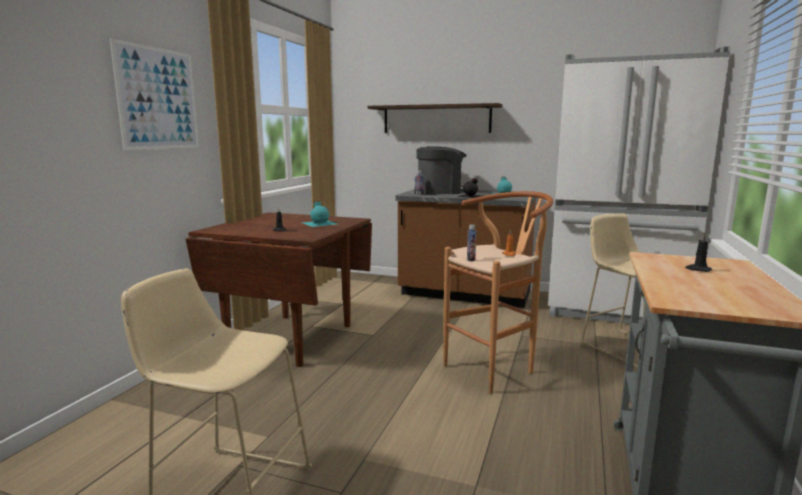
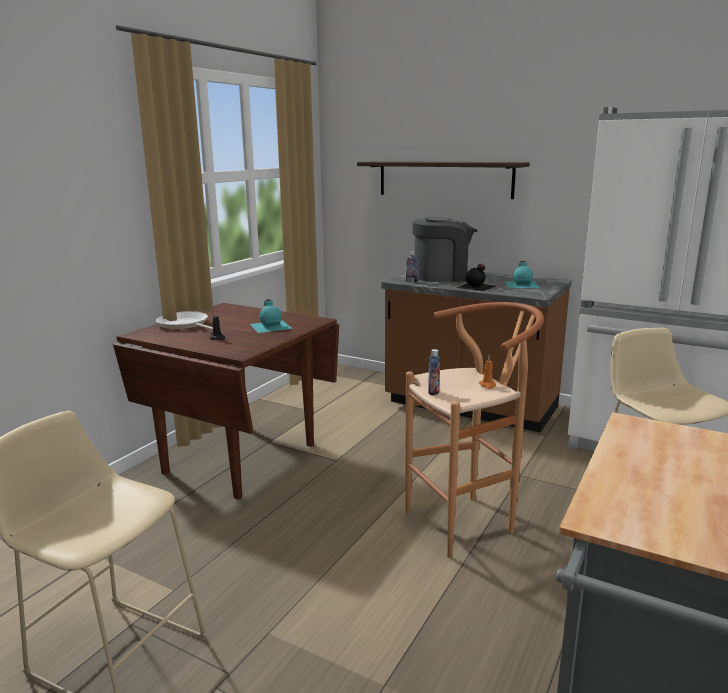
camera: 10 degrees right, 5 degrees up
(158, 99) = (76, 185): picture -> none
(244, 224) = (184, 325): none -> frying pan
(698, 269) = (678, 456): black candle -> none

